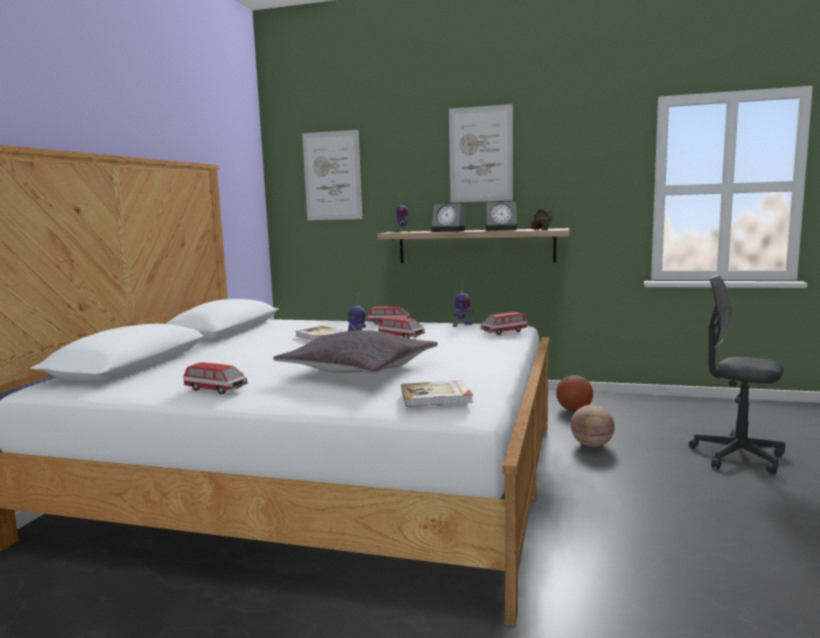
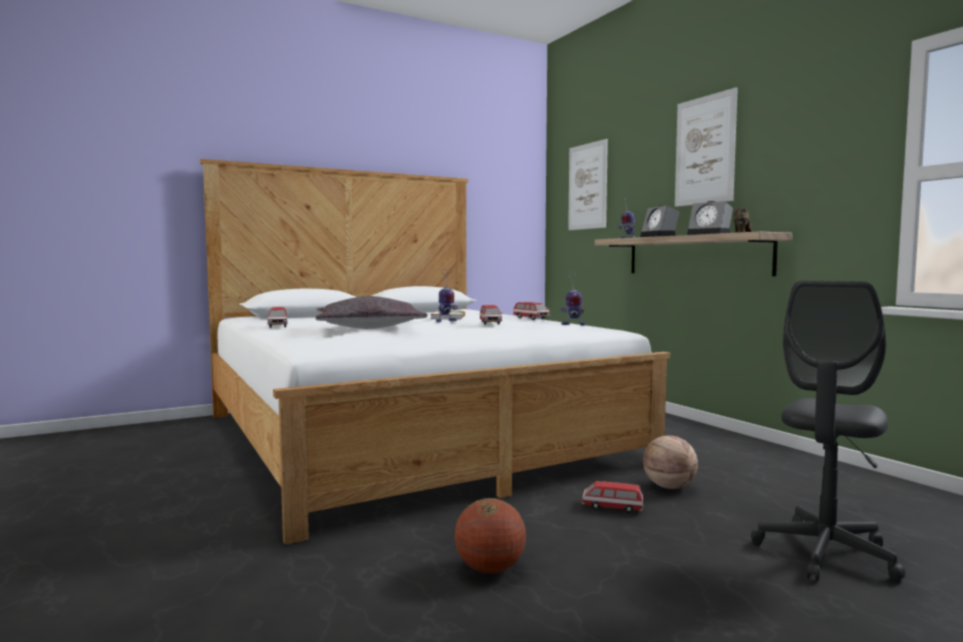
camera: 45 degrees right, 5 degrees down
(436, 397) = (324, 341): book -> none
(503, 332) = (575, 330): toy car -> toy car (612, 507)
(574, 410) = (739, 460): basketball -> basketball (490, 569)
(737, 456) = (825, 554): grey office chair -> grey office chair turned 135 degrees counterclockwise

